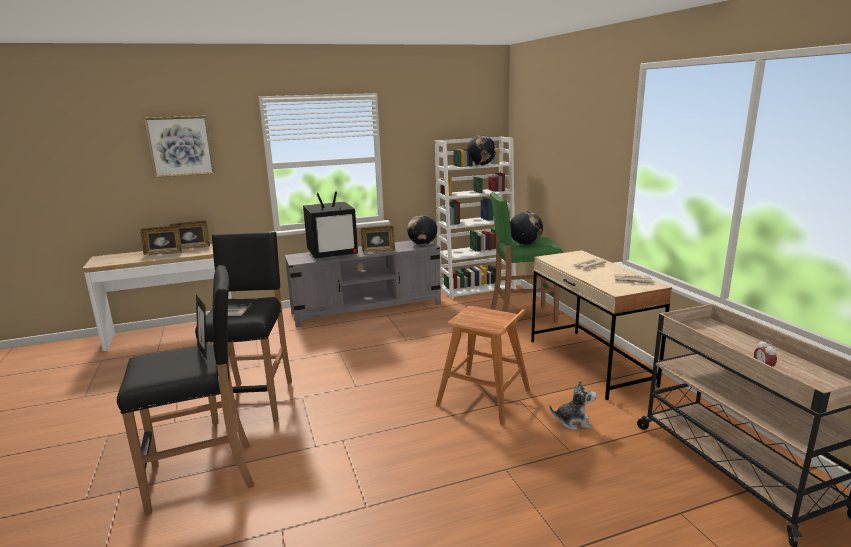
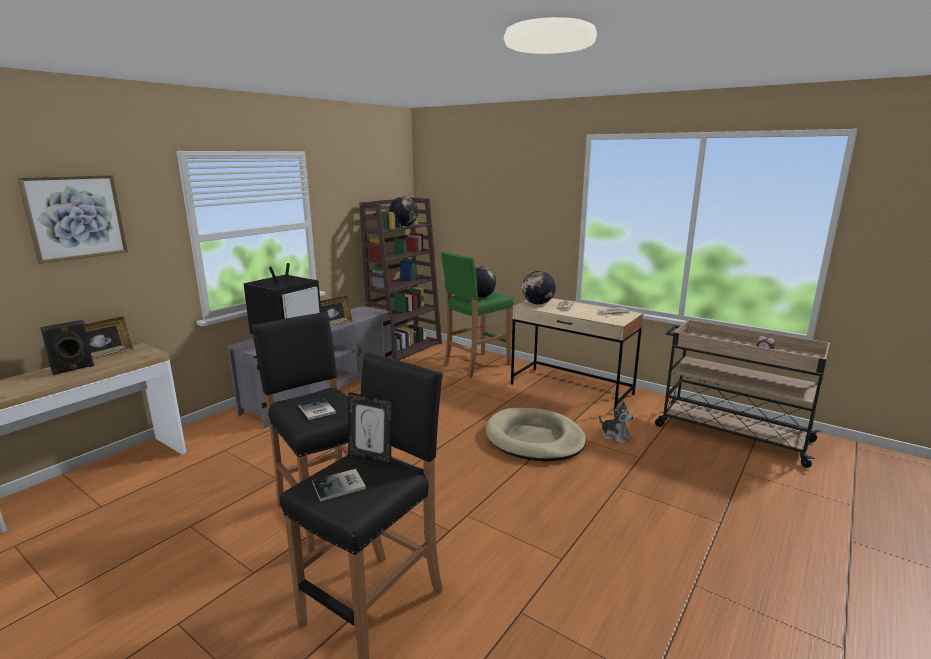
camera: 35 degrees left, 0 degrees up
(157, 363) = (340, 486): none -> book
(164, 253) = (73, 369): picture frame -> black speaker
(422, 244) = (368, 311): globe -> globe (537, 303)
(476, 287) = (406, 349): white bookcase -> brown bookcase
(485, 398) = (534, 439): brown stool -> beige dog bed
(573, 422) = (615, 436): plush toy -> plush toy turned 75 degrees clockwise

